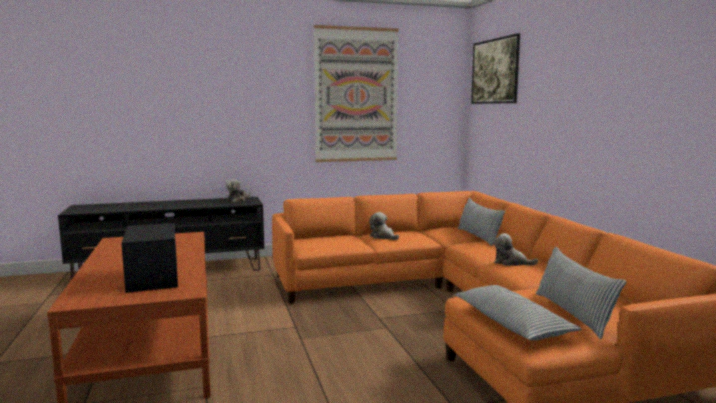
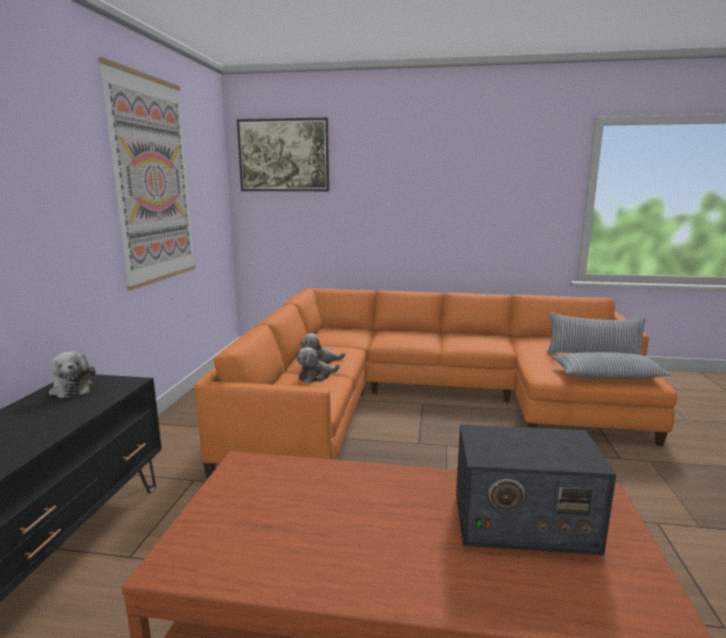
camera: 65 degrees left, 5 degrees up
(478, 236) = (367, 331): pillow -> none
(511, 263) = (460, 341): plush toy -> plush toy (316, 376)

